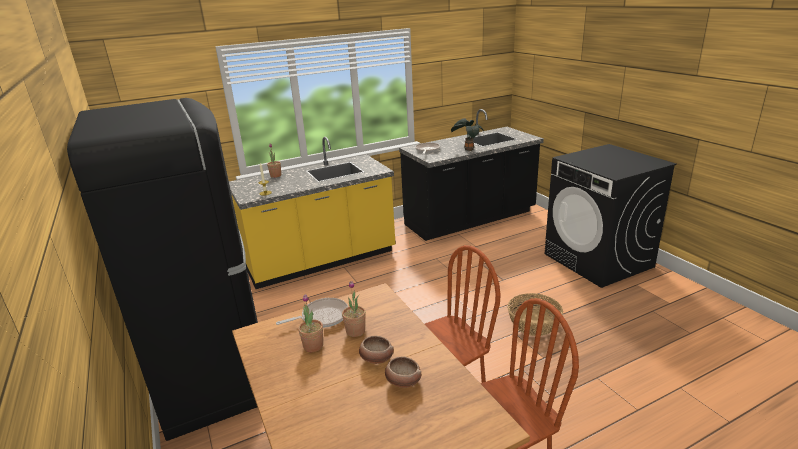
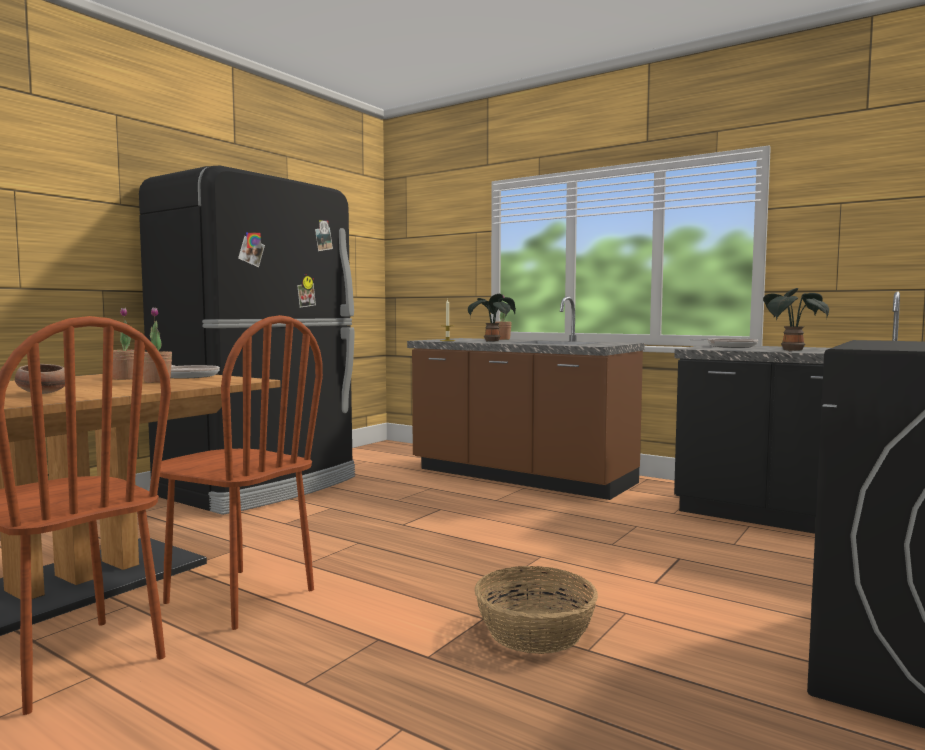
camera: 60 degrees right, 20 degrees down
(298, 183) = (492, 341): none -> potted plant
(321, 261) = (520, 477): yellow counter -> brown counter
(376, 359) = (95, 387): bowl -> none

